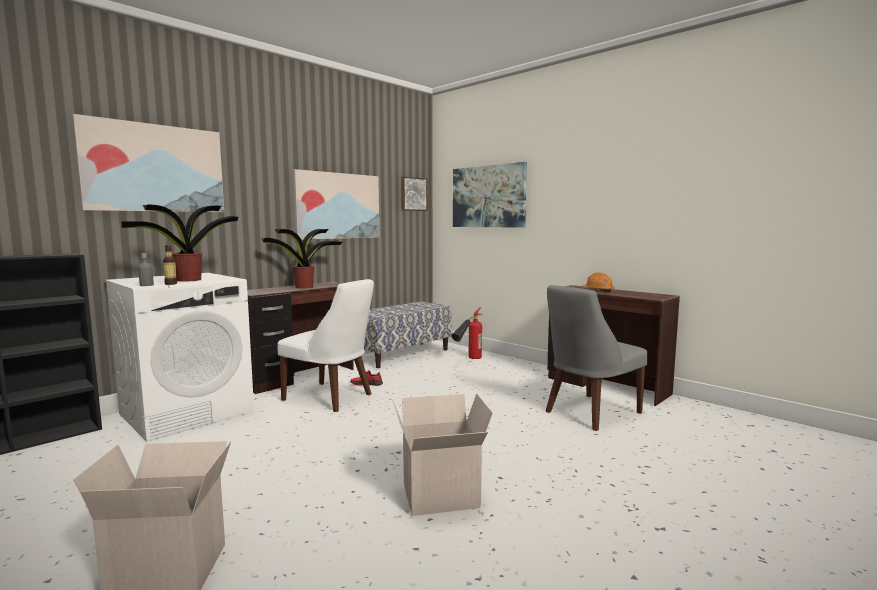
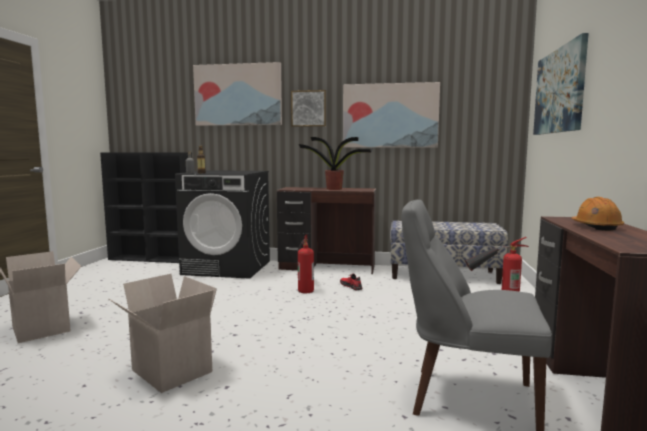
camera: 55 degrees right, 0 degrees up
(187, 280) = (223, 172): potted plant -> none
(187, 412) = (228, 268): white washing machine -> black washing machine
(330, 398) = (304, 286): white chair -> fire extinguisher
(413, 194) = (495, 98): picture -> picture (309, 108)

